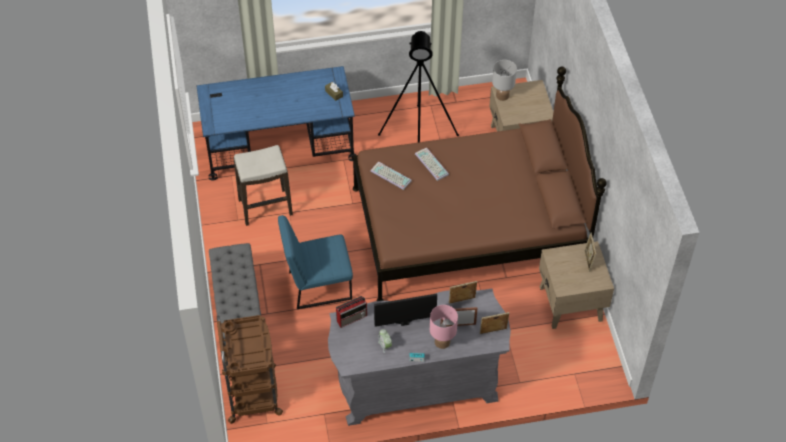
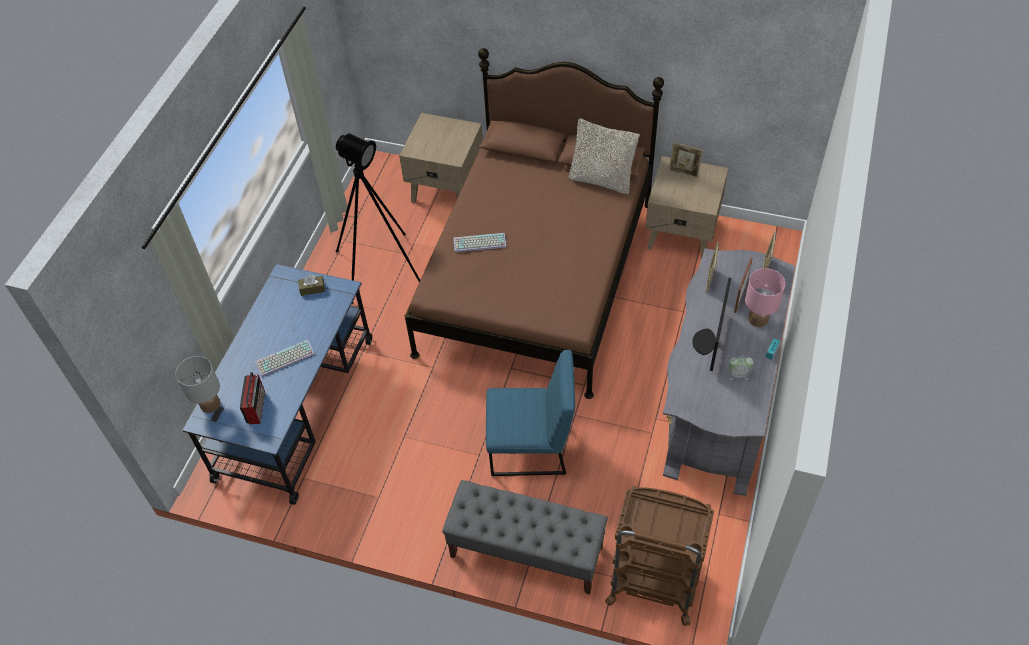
camera: 60 degrees left, 0 degrees up
(265, 207) = (380, 459): stool -> none
(318, 285) = (531, 448): blue chair -> blue chair turned 105 degrees counterclockwise
(352, 318) = (682, 391): radio -> radio (256, 406)
(390, 176) = (471, 287): keyboard -> keyboard (284, 359)
(502, 95) = (419, 151): grey table lamp -> grey table lamp (210, 405)
(543, 210) = (602, 177): none -> beige pillow

